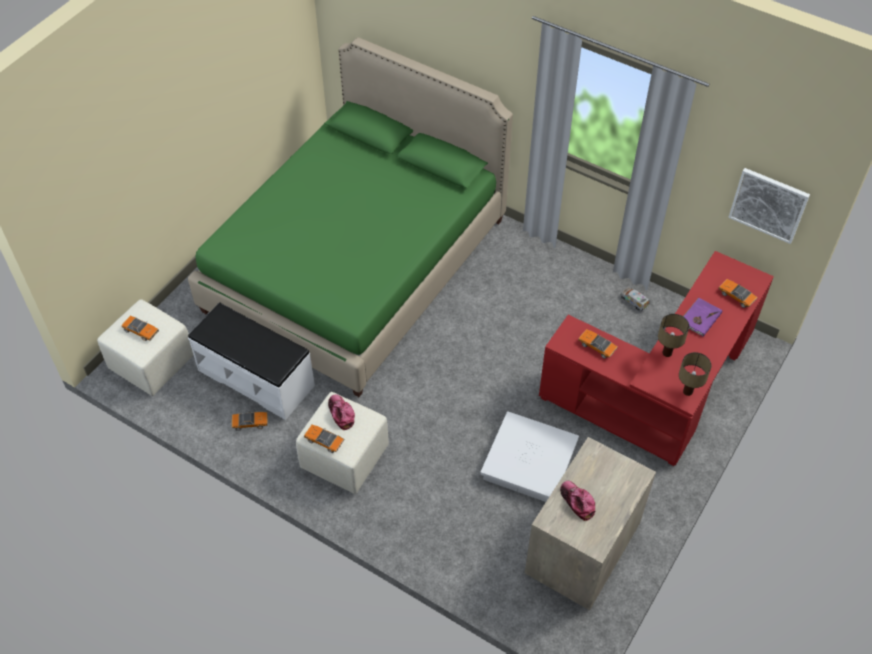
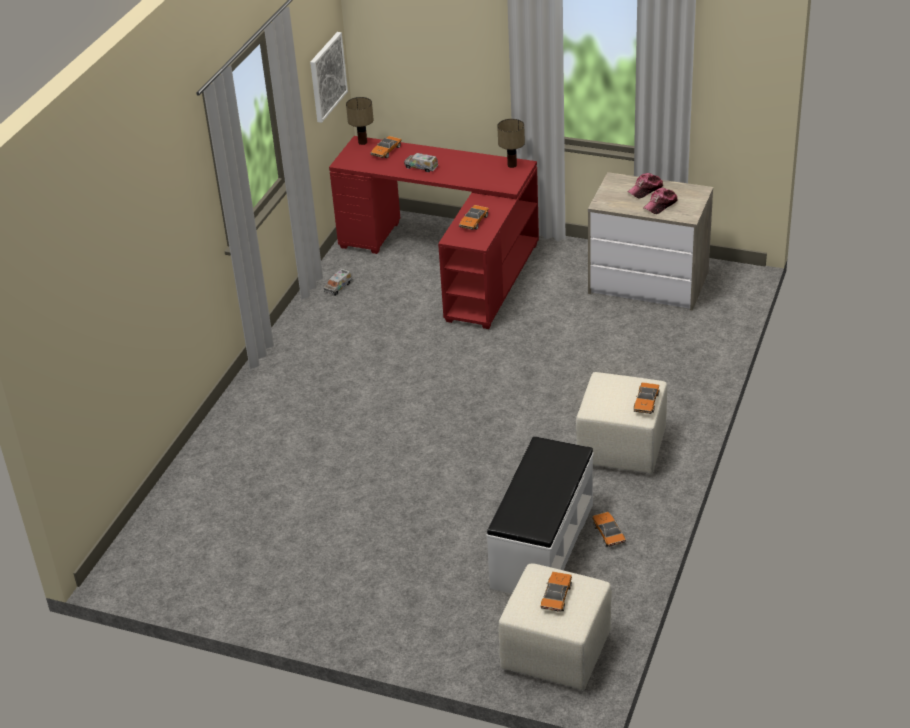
camera: 100 degrees left, 15 degrees down
(341, 413) = (606, 398): cap -> cap (645, 190)
(356, 265) = (333, 501): green bed -> none
(529, 462) = (570, 325): white storage box -> none
(667, 353) = (471, 179): table lamp -> table lamp (362, 142)
(699, 318) = (421, 167): purple book -> toy truck

